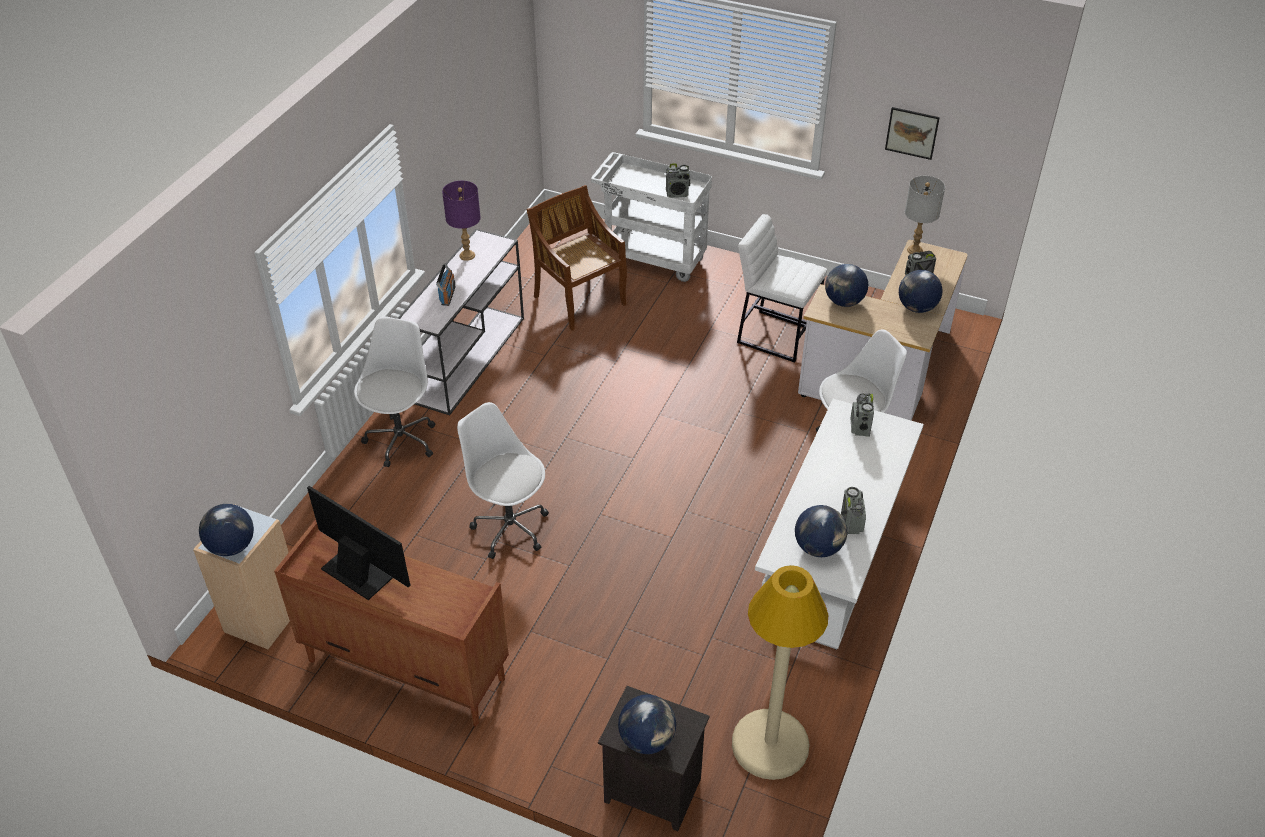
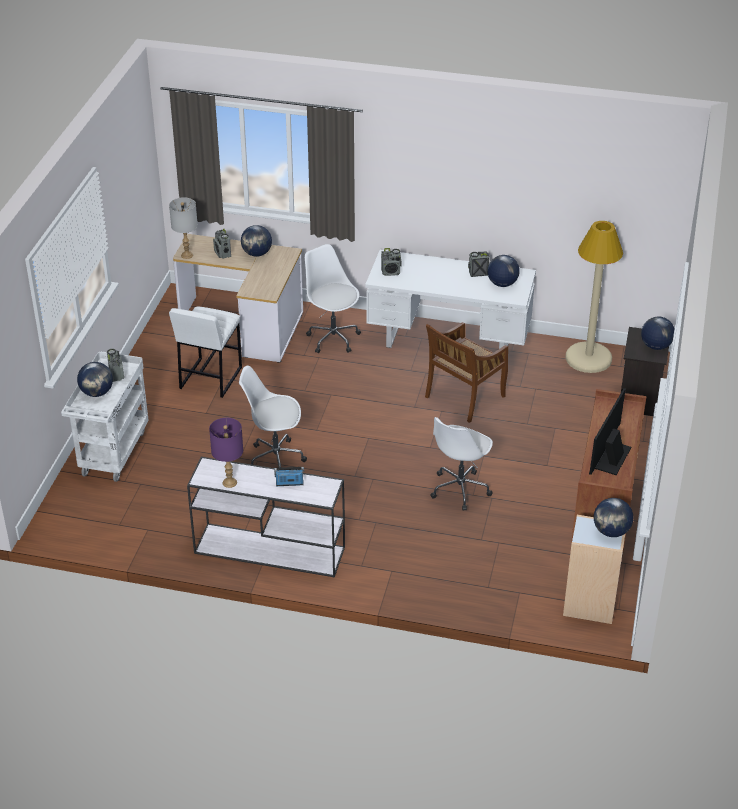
camera: 100 degrees left, 5 degrees down
(402, 440) = (381, 570): white office chair -> white office chair (274, 459)
(579, 299) = (176, 493): brown chair -> brown chair (464, 398)
(844, 302) = (256, 284): globe -> globe (97, 393)
(912, 133) = (130, 200): picture -> none

